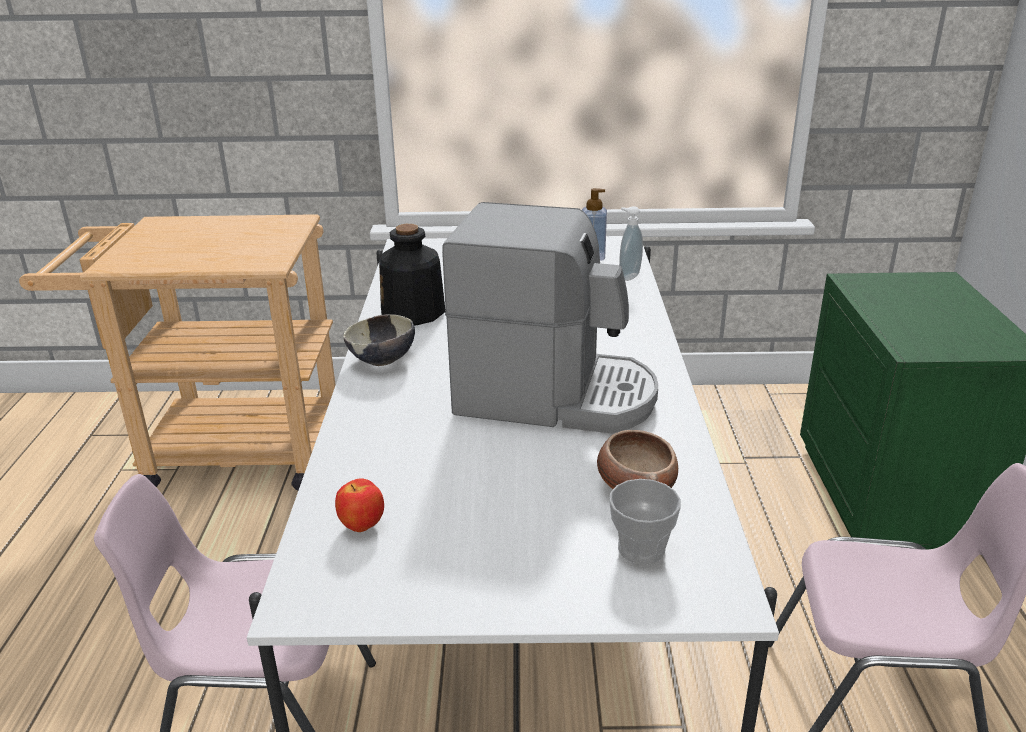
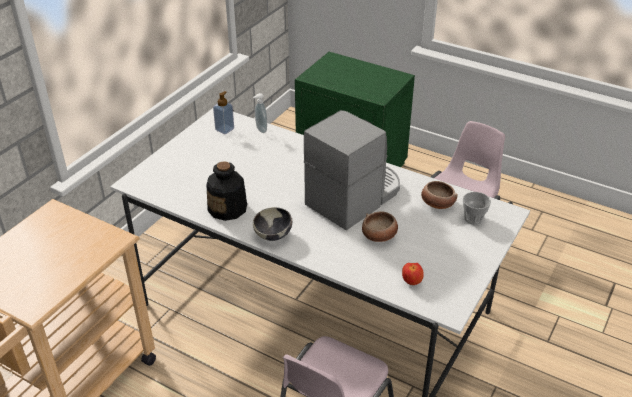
camera: 60 degrees left, 10 degrees up
(468, 452) = (379, 236): none -> bowl

